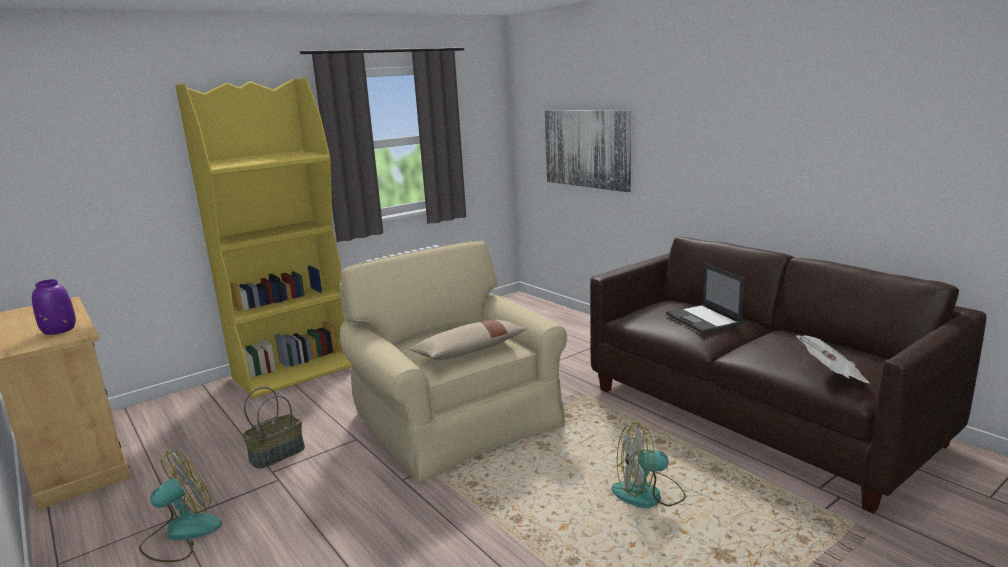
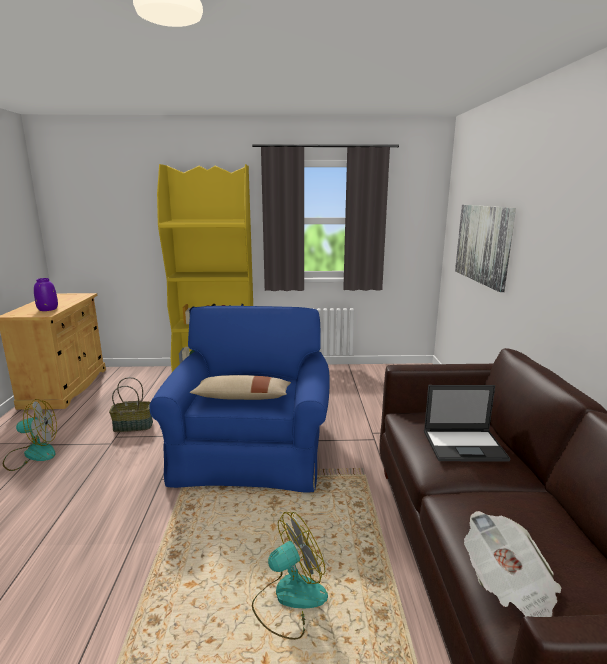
camera: 35 degrees right, 0 degrees up
(455, 418) = (252, 448): beige armchair -> blue armchair
(648, 494) = (289, 599): fan -> fan turned 120 degrees clockwise
(704, 319) = (465, 445): laptop -> laptop turned 105 degrees counterclockwise

